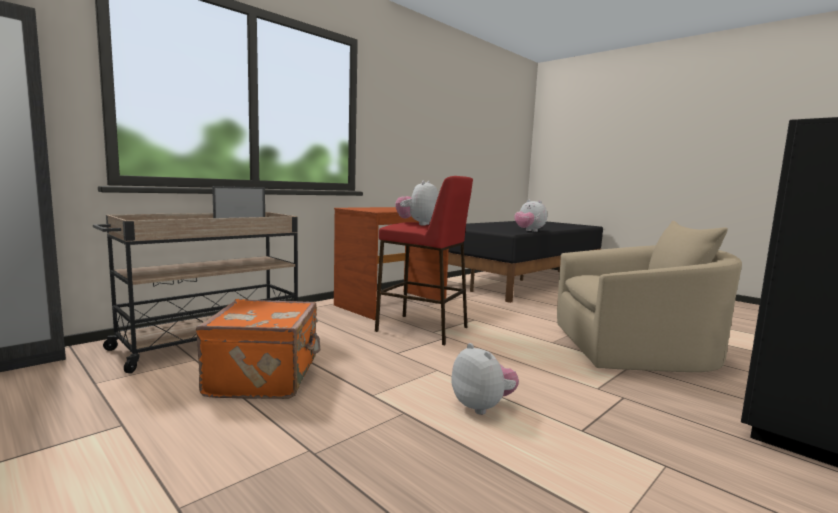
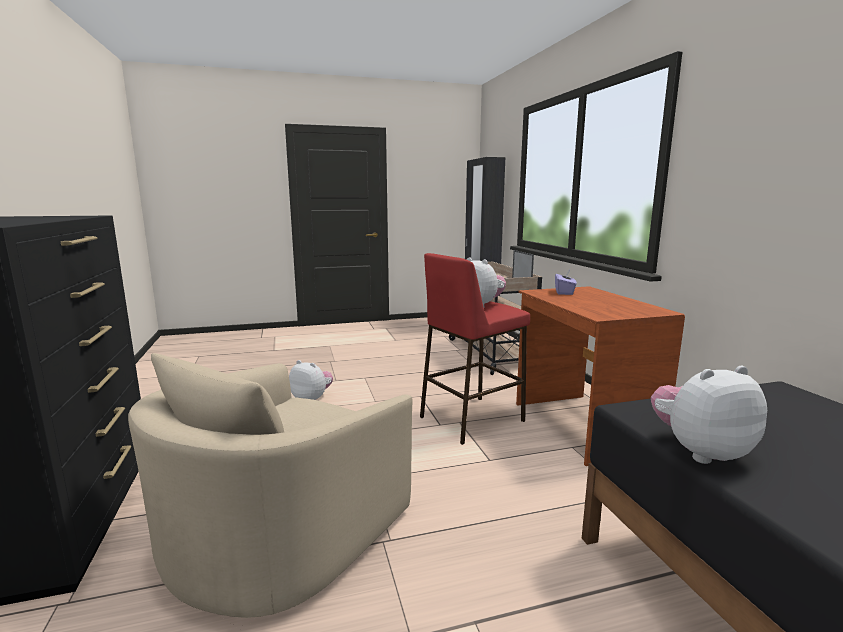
camera: 120 degrees right, 5 degrees up
(266, 377) = (417, 360): orange suitcase -> none
(373, 209) = (564, 292): none -> purple tissue box
(482, 406) = (312, 399): plush toy -> plush toy turned 150 degrees counterclockwise

